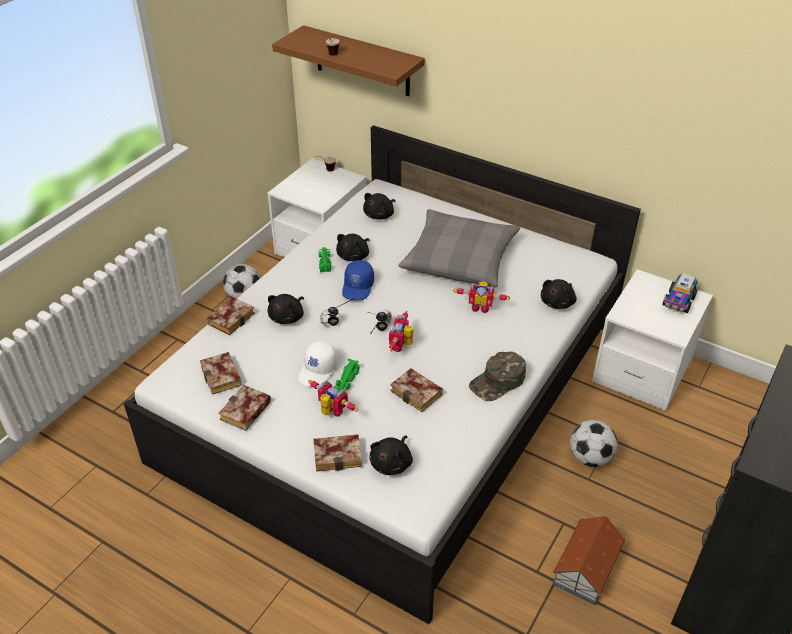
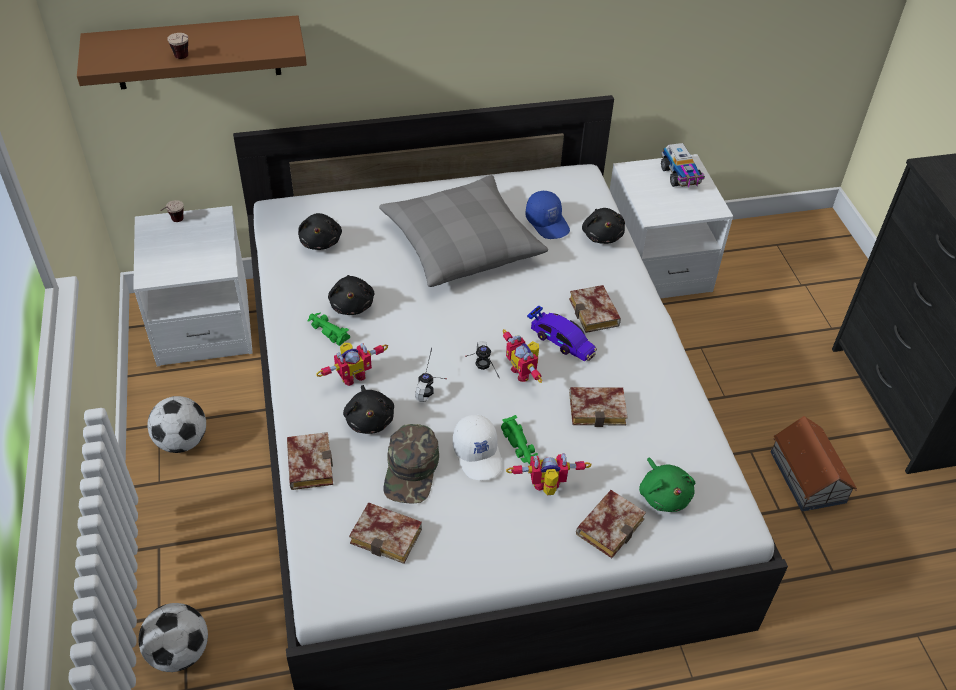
camera: 45 degrees left, 5 degrees up
(245, 413) = (465, 555): book -> book (596, 314)
(358, 287) = (403, 337): blue cap -> blue cap (548, 223)
(392, 463) = (664, 495): black plush toy -> green plush toy
(447, 344) = (561, 341): none -> toy car
(480, 307) = (543, 283): toy robot -> toy robot (352, 375)
(498, 381) = (648, 348): green cap -> green cap (412, 470)
(590, 457) = (704, 376): football -> football (179, 652)

